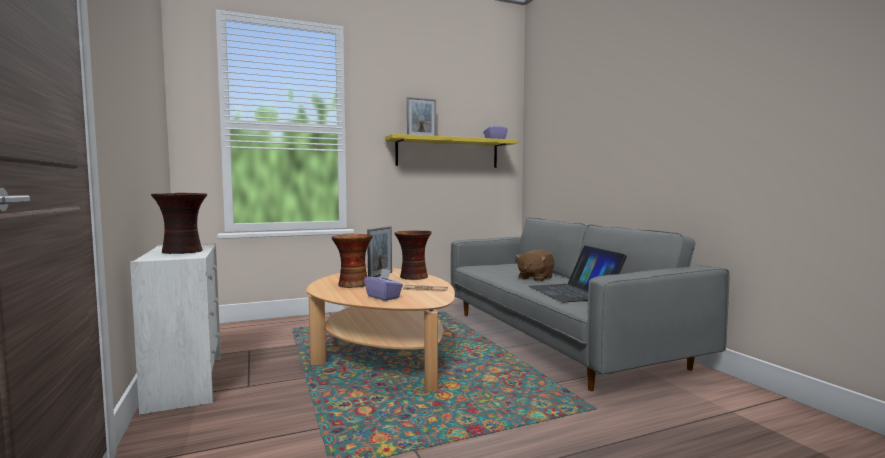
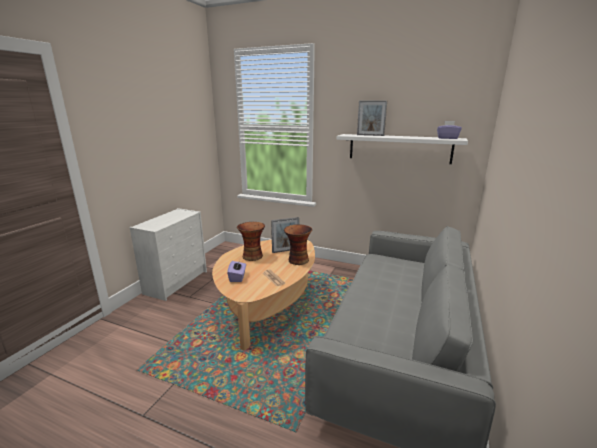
camera: 45 degrees right, 15 degrees up
(183, 251) = (166, 220): vase -> none
(448, 153) = (399, 148): yellow shelf -> white shelf
(535, 278) = (391, 292): brown plush toy -> none
(574, 292) = (374, 327): laptop -> none

